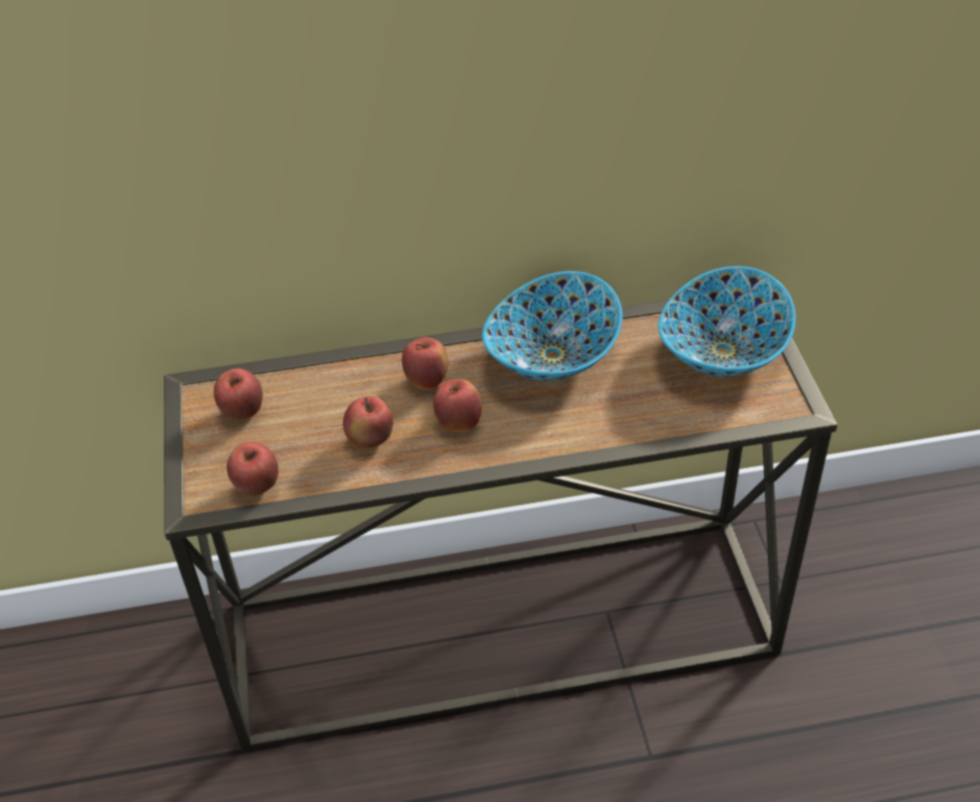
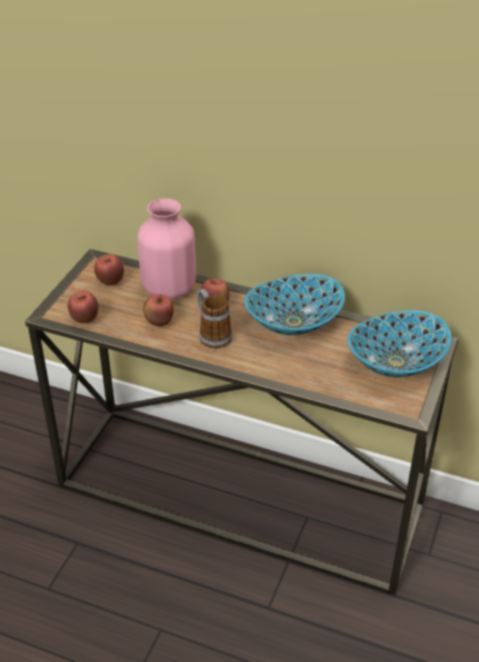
camera: 30 degrees right, 5 degrees down
(340, 385) = (168, 289): none -> pink vase
(459, 423) = (212, 334): apple -> mug

